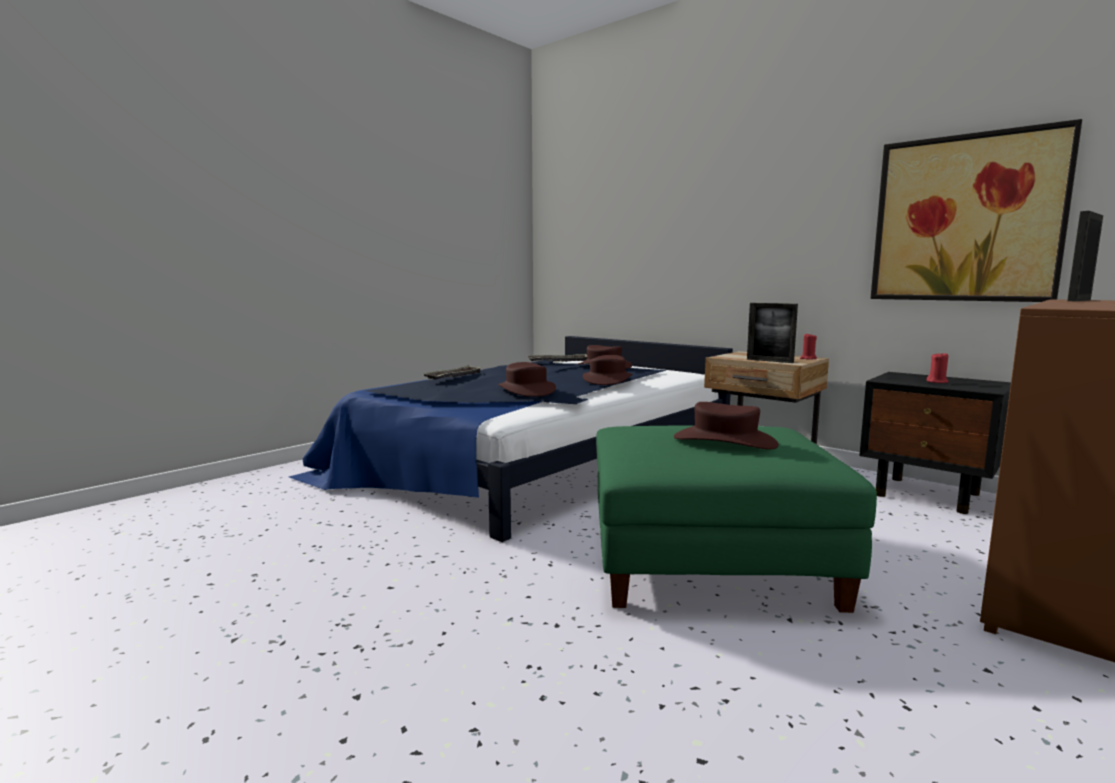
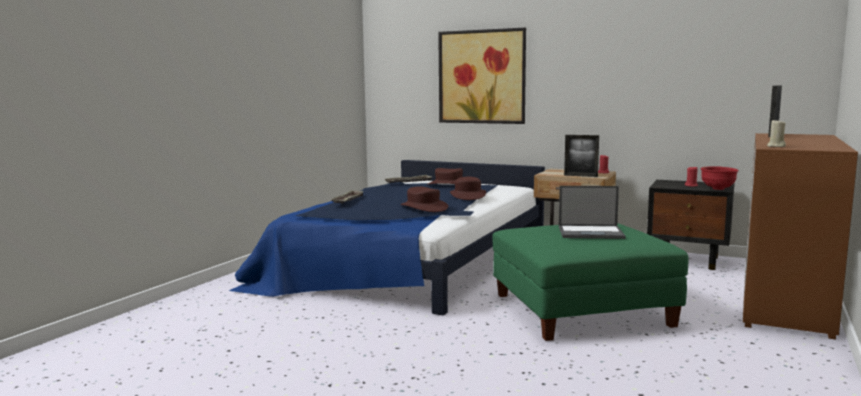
camera: 15 degrees left, 0 degrees up
(725, 441) = (591, 232): brown hat -> laptop
(966, 219) = (700, 77): picture -> picture (482, 77)
(980, 388) = (718, 189): none -> red bowl
(1067, 306) = (776, 146): none -> beige candle

